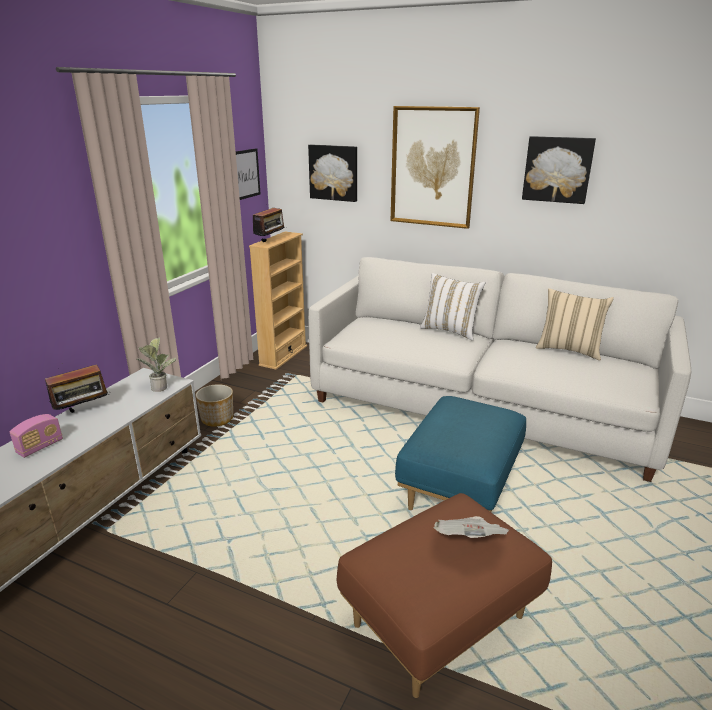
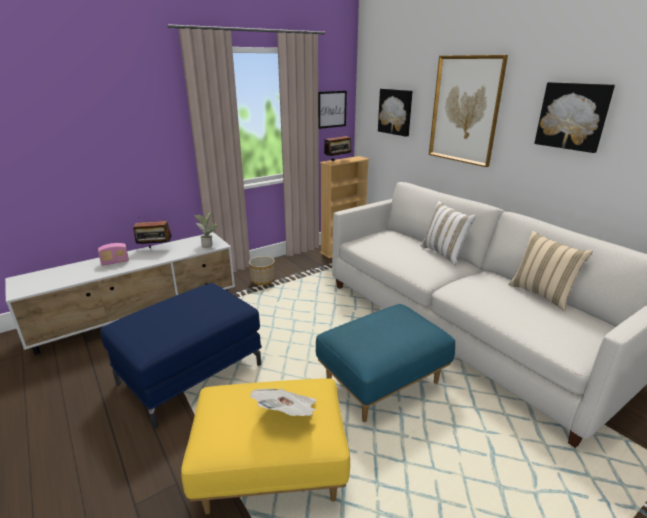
camera: 30 degrees right, 0 degrees up
(238, 562) = (191, 373): none -> blue ottoman
(439, 623) = (270, 472): brown ottoman -> yellow ottoman

